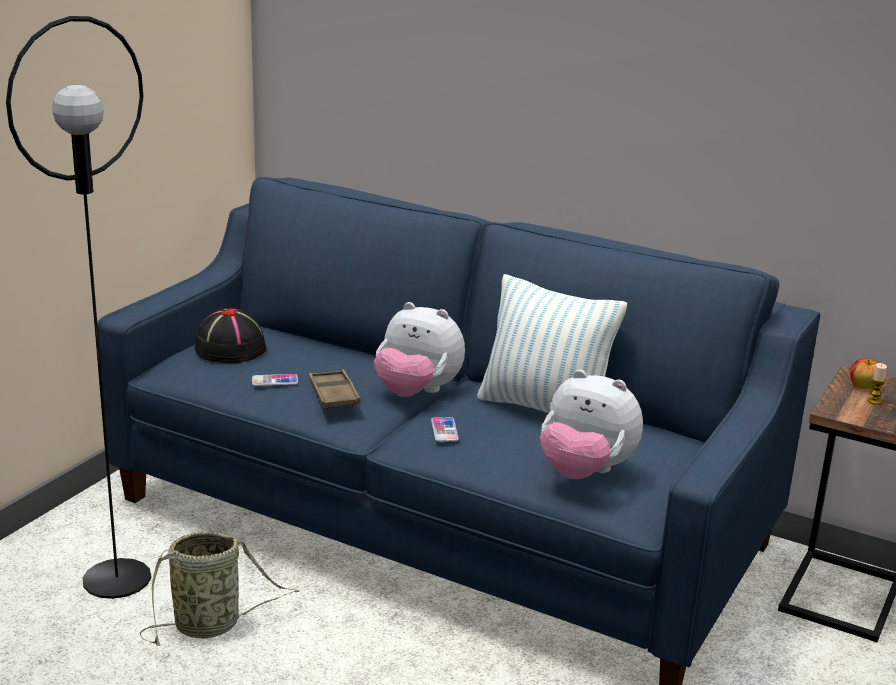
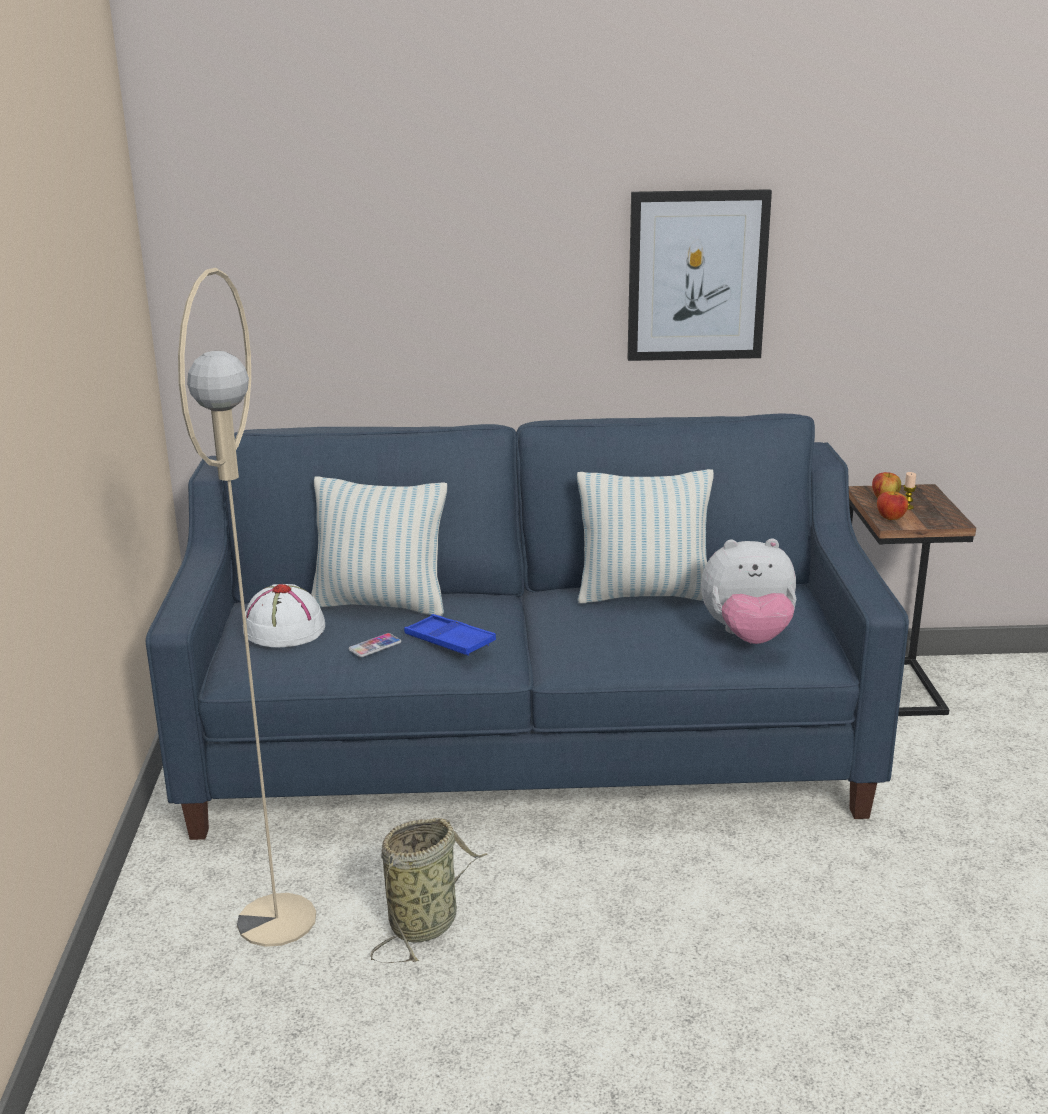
camera: 30 degrees left, 0 degrees up
(117, 578) = (276, 919): black floor lamp -> beige floor lamp
(230, 348) = (283, 629): black hat -> white hat
(327, 351) = (381, 604): none -> pillow
(333, 395) = (449, 641): brown tray -> blue tray
(417, 393) = (508, 616): plush toy -> none
(444, 430) = (589, 640): phone -> none
(705, 110) = (697, 276): none -> picture
(839, 406) = (890, 518): none -> apple

